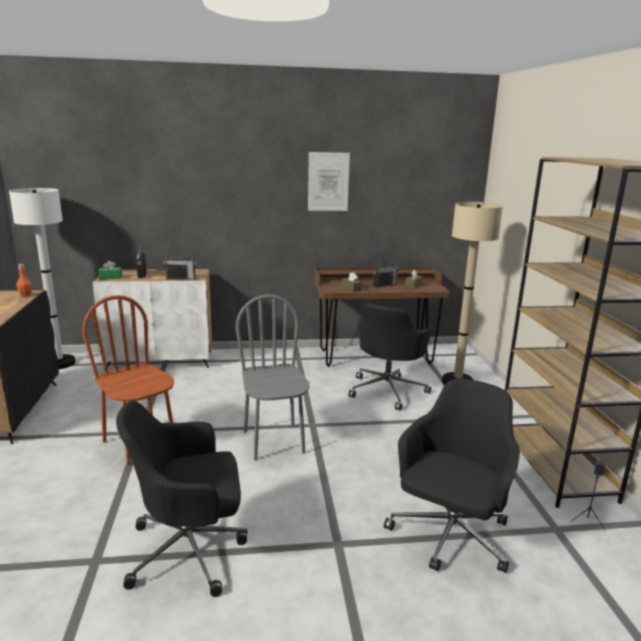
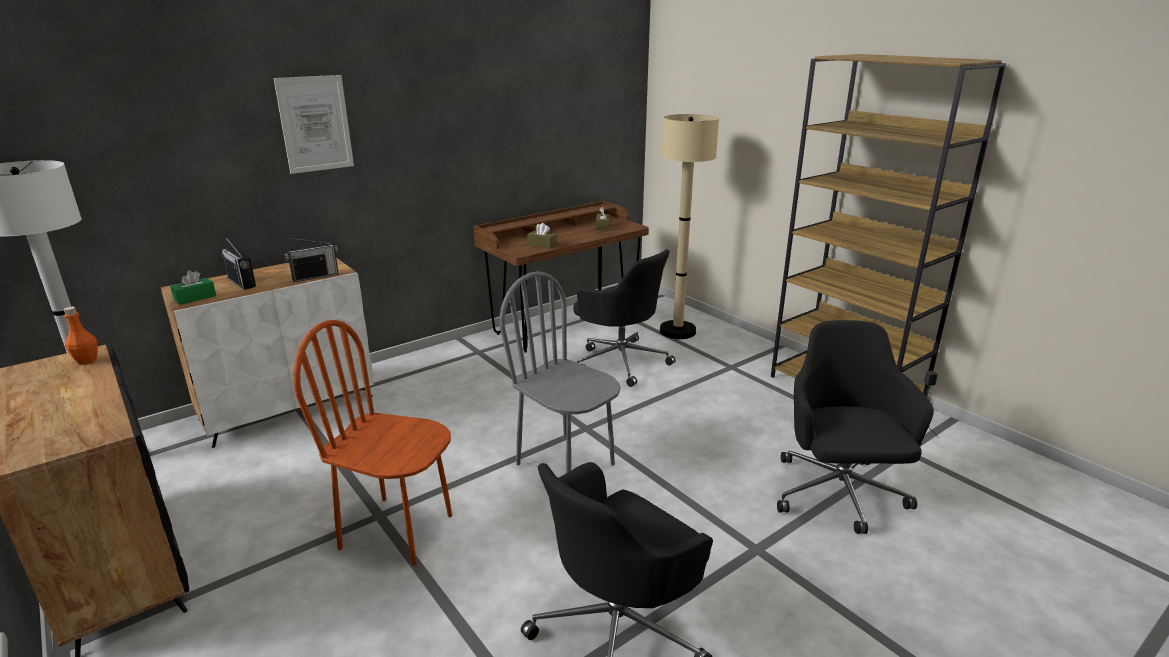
camera: 30 degrees left, 5 degrees up
(328, 181) = (478, 104): picture -> picture (315, 124)
(384, 285) = (572, 233): radio -> none
(388, 390) = (620, 361): black office chair -> black office chair turned 45 degrees counterclockwise

